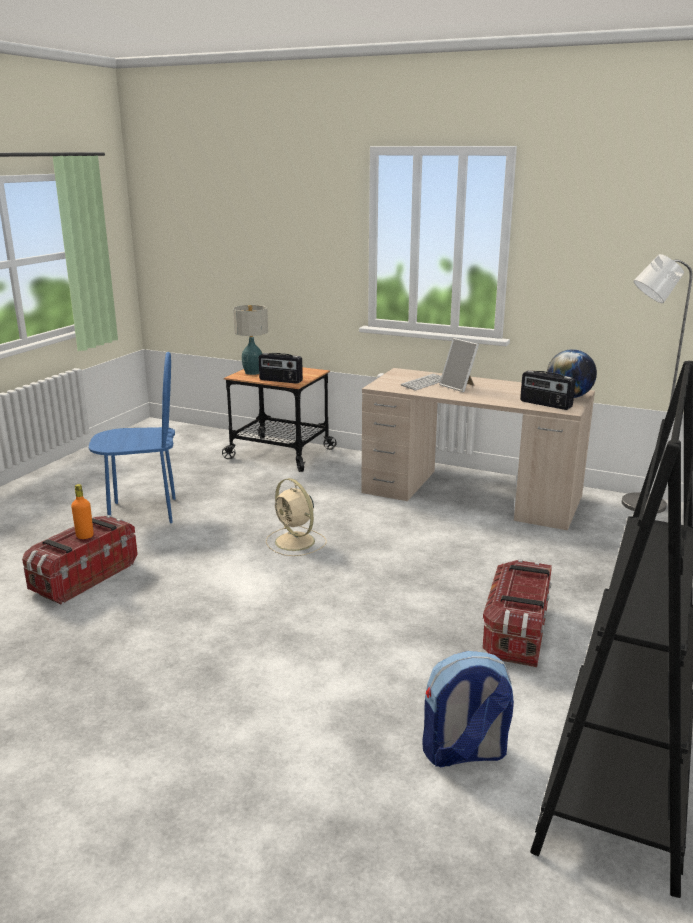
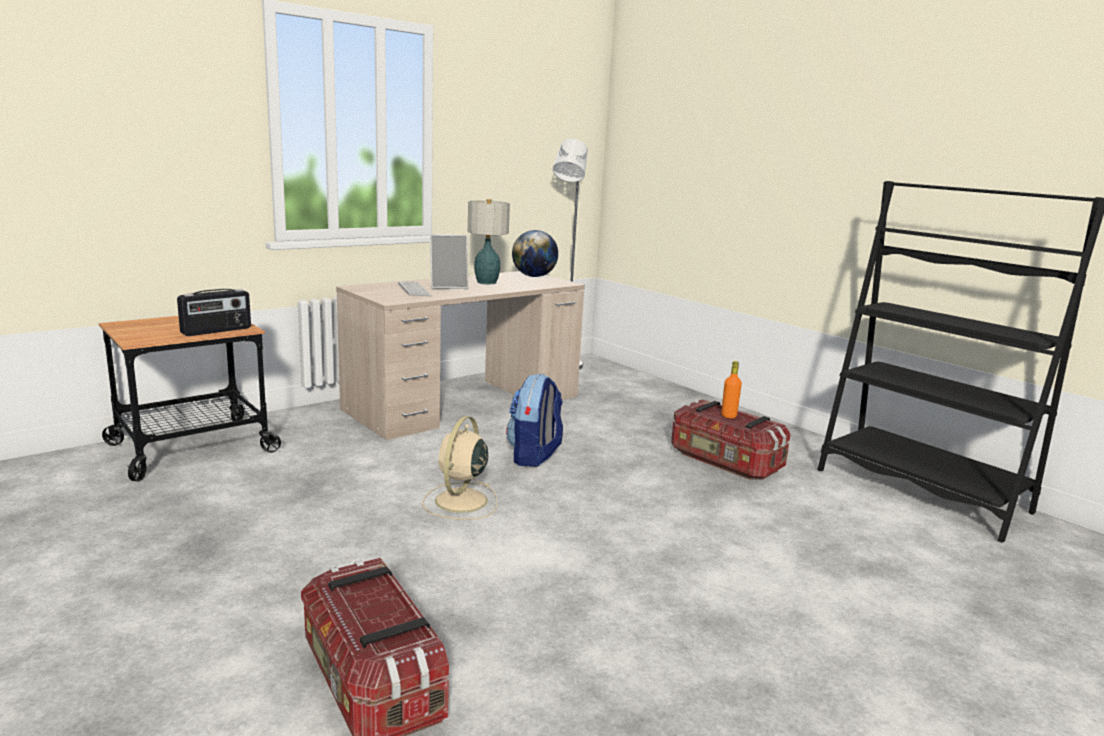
camera: 65 degrees left, 5 degrees down
(85, 536) = (376, 604): orange bottle -> orange bottle (728, 416)
(143, 512) = (209, 583): blue chair -> none
(252, 372) = (142, 333): table lamp -> table lamp (486, 282)
(296, 542) = (460, 502): beige fan -> beige fan turned 120 degrees clockwise
(464, 753) = (886, 531): backpack -> backpack (534, 456)
(545, 404) = (543, 283): radio -> none

